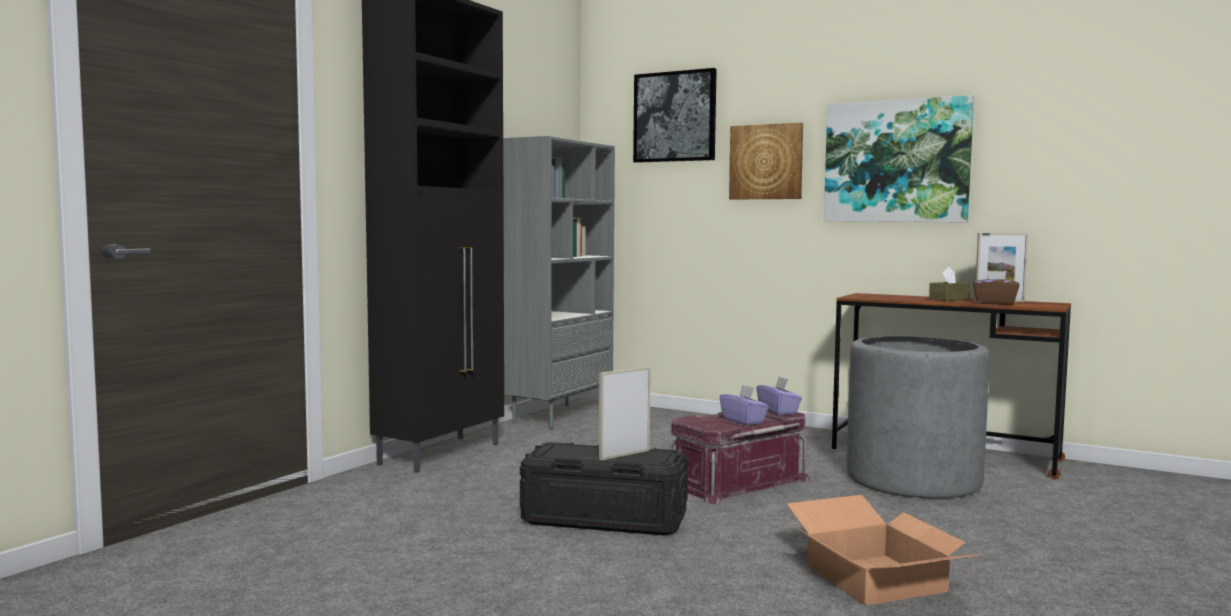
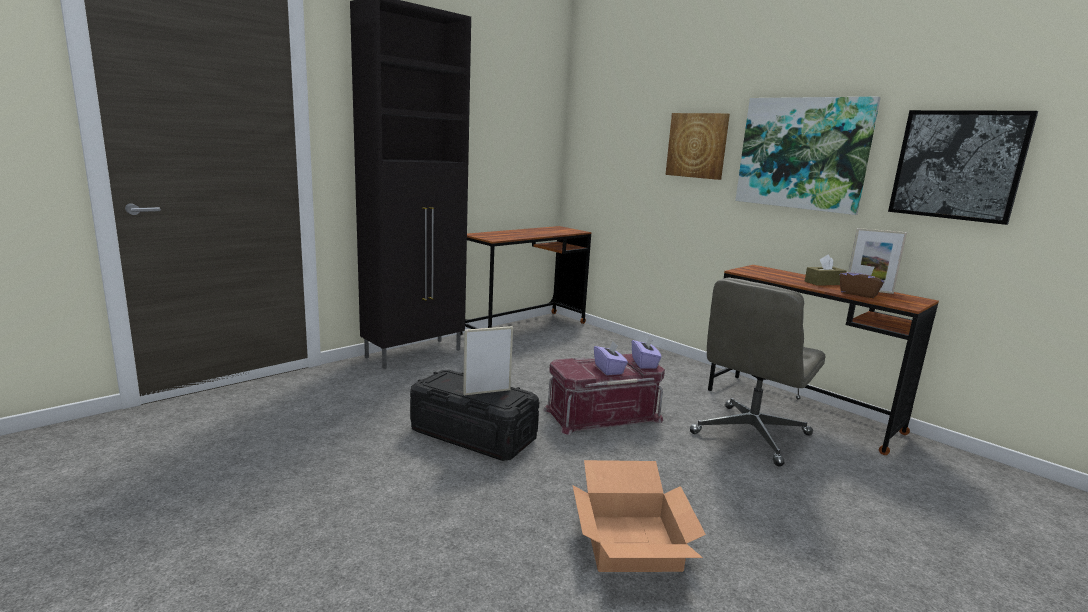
camera: 15 degrees right, 10 degrees up
(558, 416) = (524, 328): grey bookcase -> brown desk
(675, 117) = (633, 102): picture -> picture (958, 165)
(912, 480) = (750, 435): grey planter -> grey office chair

